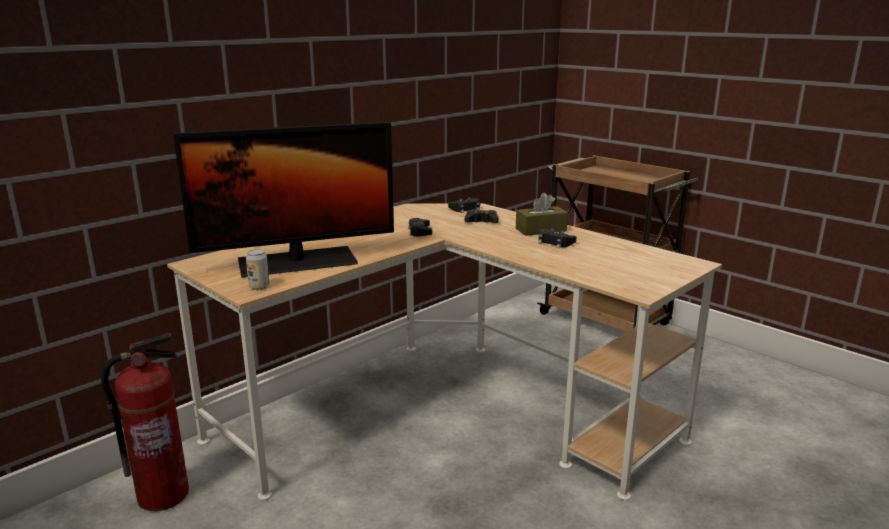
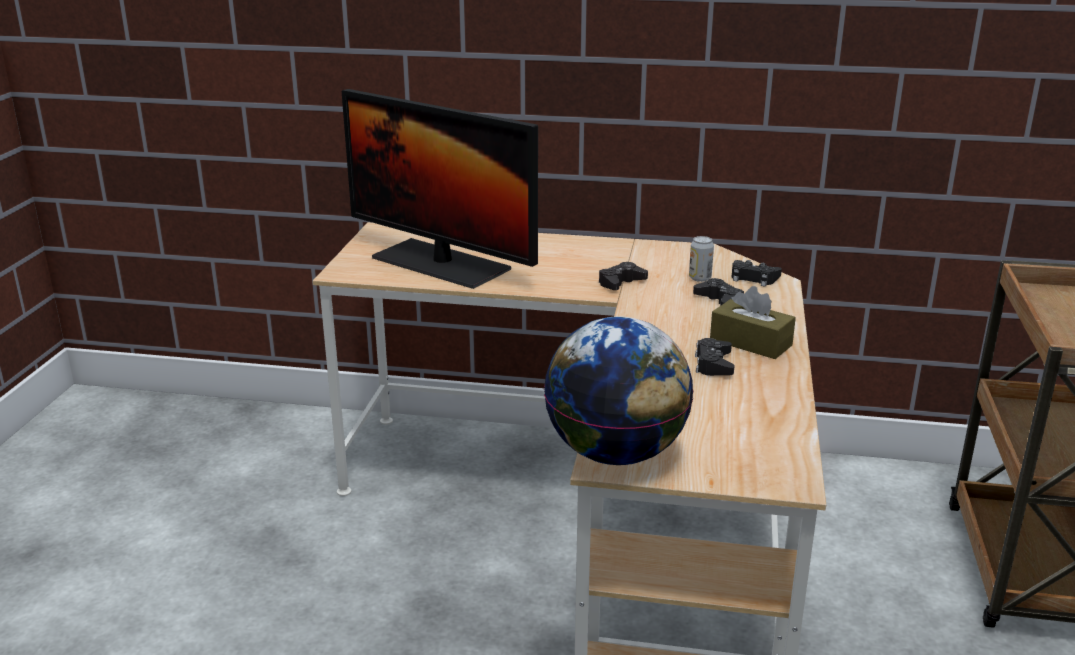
camera: 55 degrees right, 5 degrees up
(163, 495) = (299, 444): fire extinguisher -> none
(259, 287) = (359, 272): can -> can (700, 278)
(632, 287) = (616, 454): none -> globe

